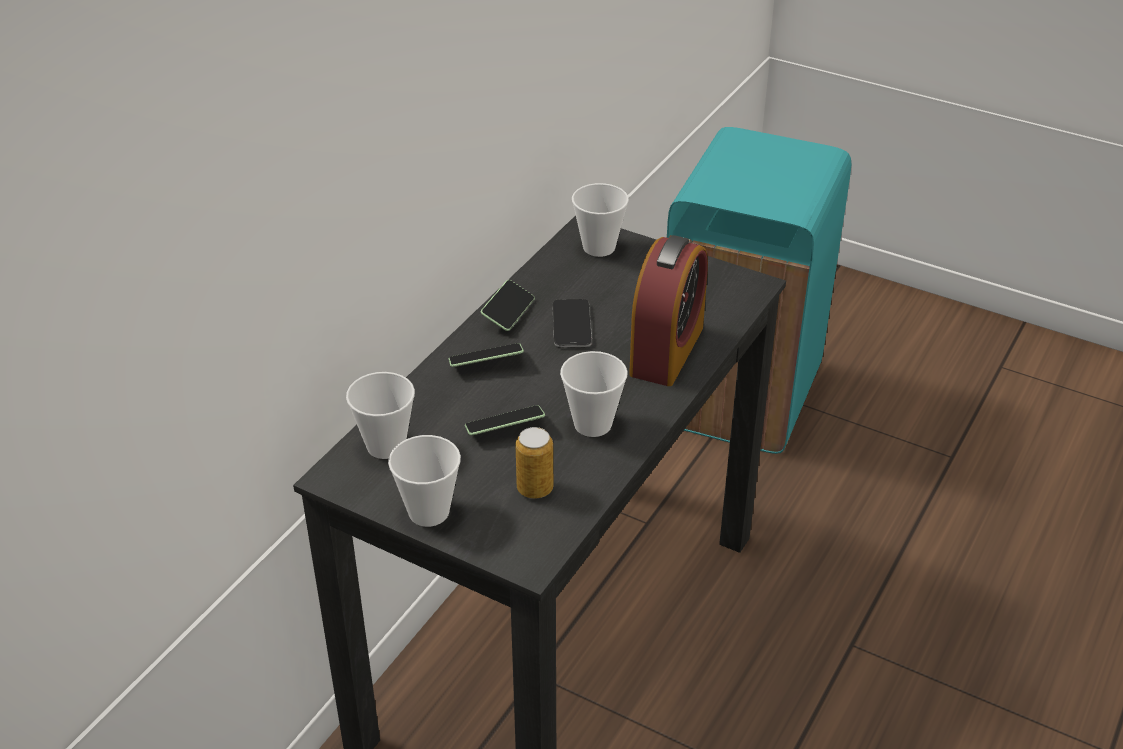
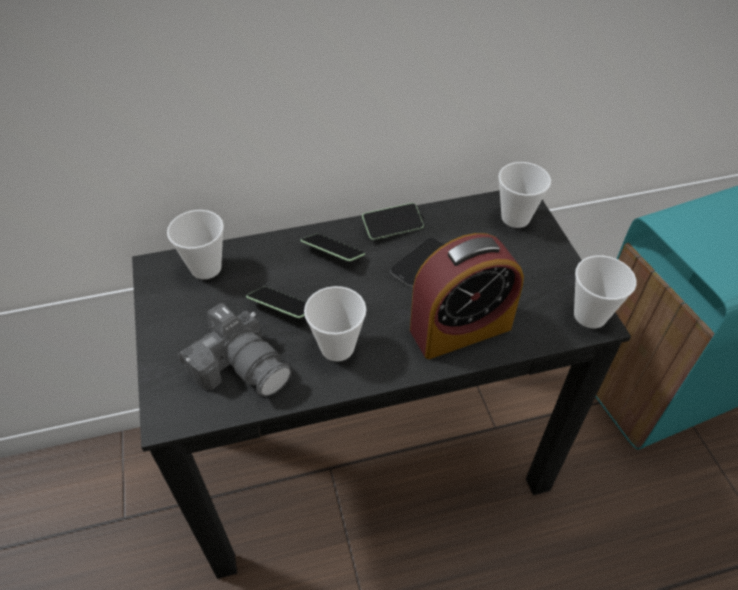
camera: 45 degrees right, 10 degrees up
(429, 512) = (166, 331): cup -> cup (590, 315)
(535, 488) = (241, 366): can -> camera

